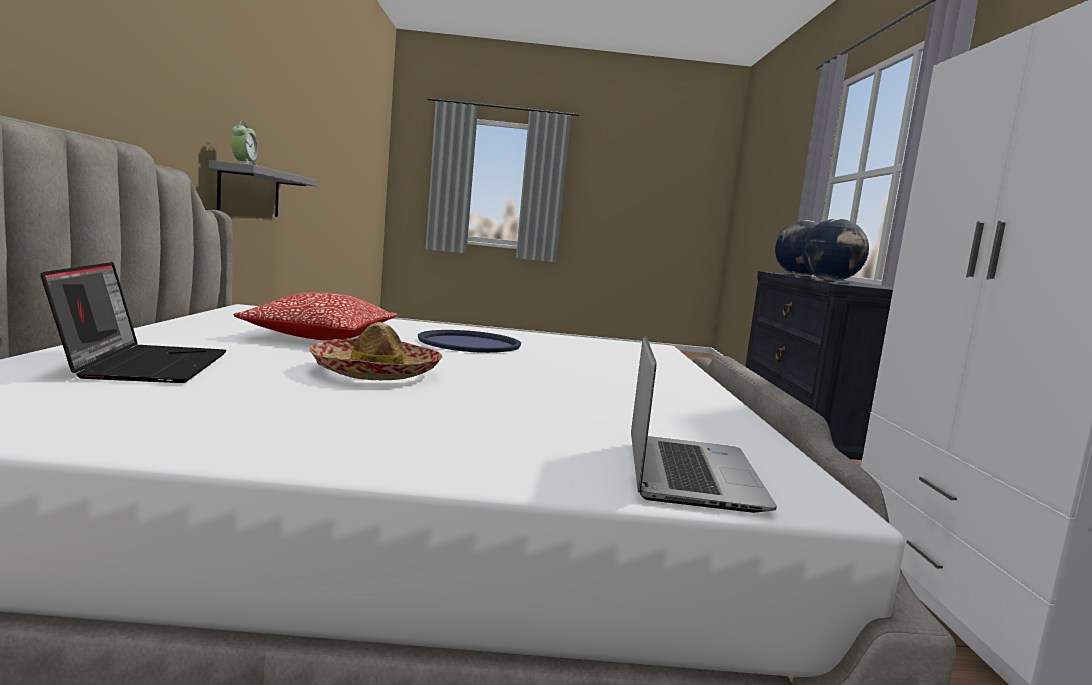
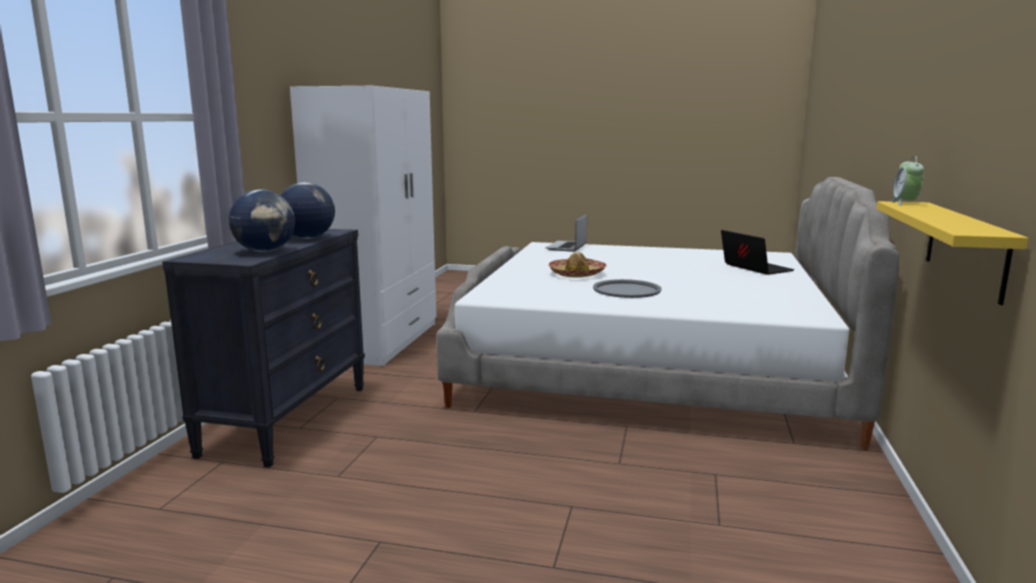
camera: 165 degrees left, 5 degrees up
(144, 364) = (754, 268): laptop -> laptop turned 150 degrees clockwise
(250, 192) = (965, 248): grey shelf -> yellow shelf
(320, 337) = (717, 288): pillow -> none
(376, 372) = (666, 269): hat -> hat (577, 274)
(469, 343) = (626, 290): blue tray -> grey tray

